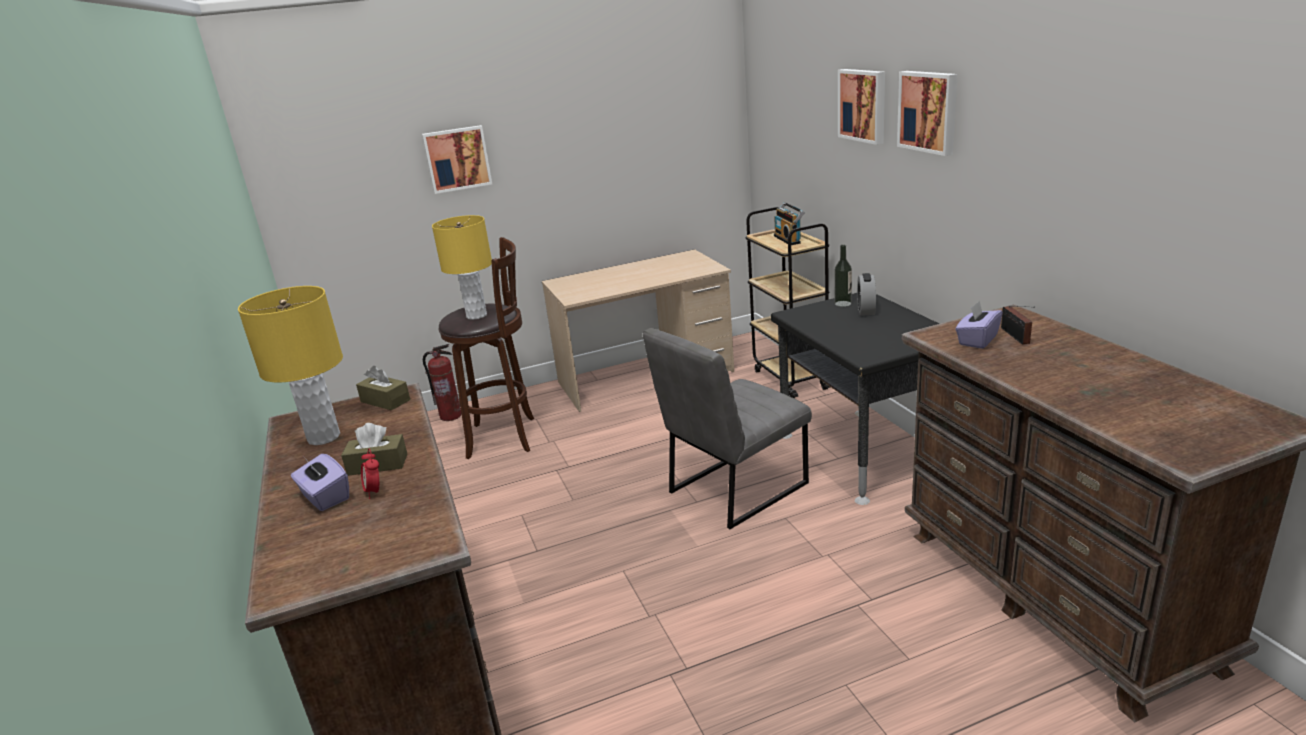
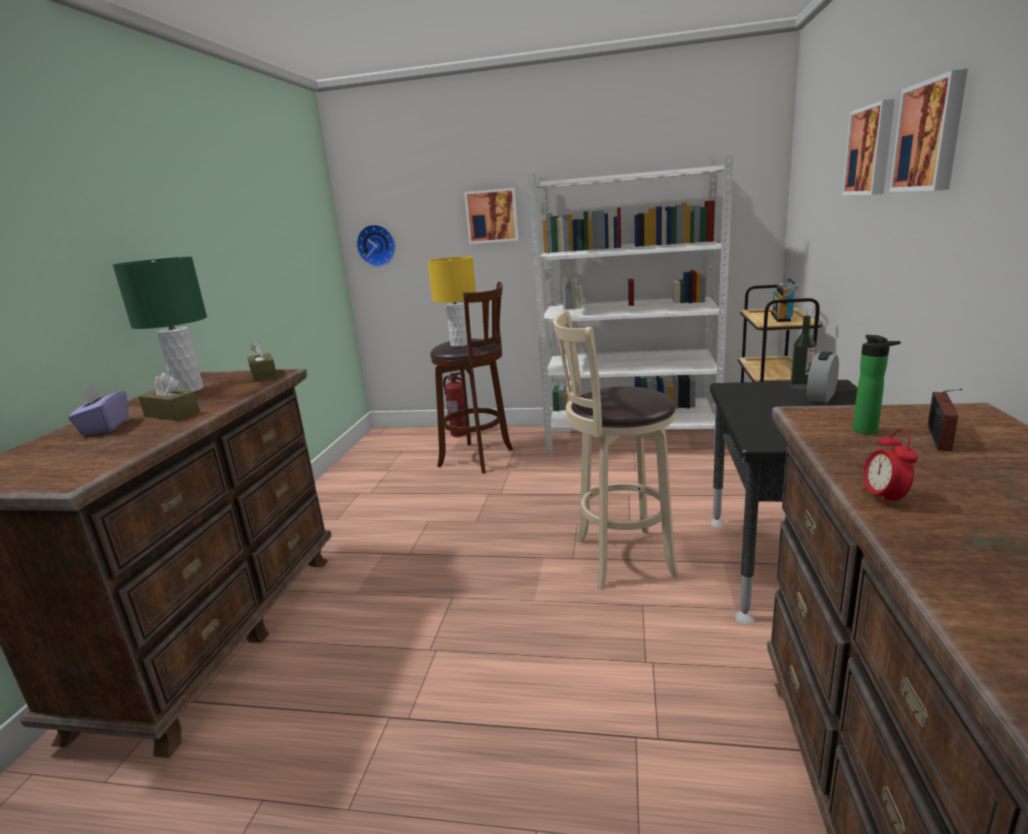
camera: 30 degrees right, 5 degrees down
(308, 207) = (377, 245): none -> wall clock
(323, 437) = (189, 389): yellow table lamp -> green table lamp
(375, 492) = (131, 431): alarm clock -> alarm clock (884, 499)
(645, 377) = (630, 439): beige desk -> white bookcase
(734, 489) = (618, 558): grey chair -> beige stool
(977, 340) = (868, 432): purple tissue box -> bottle

